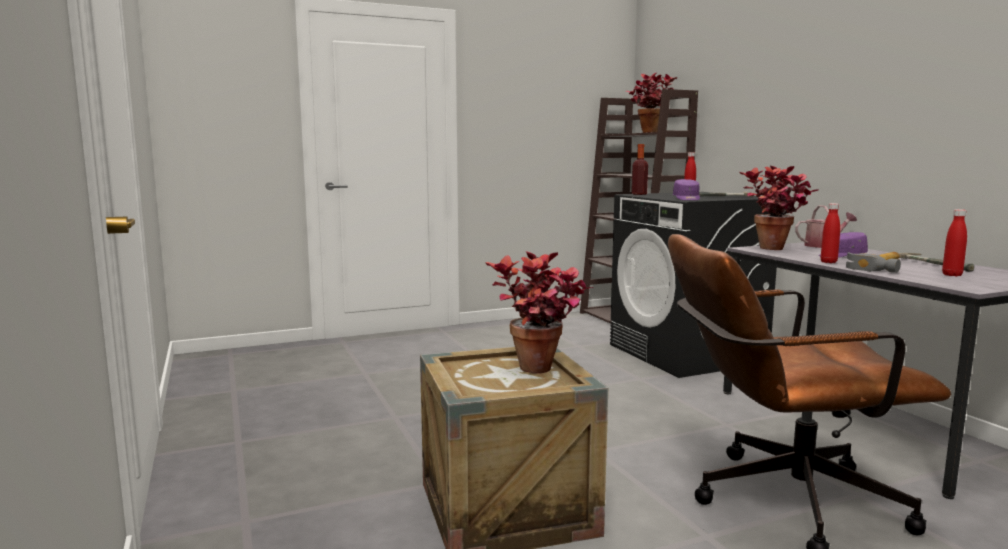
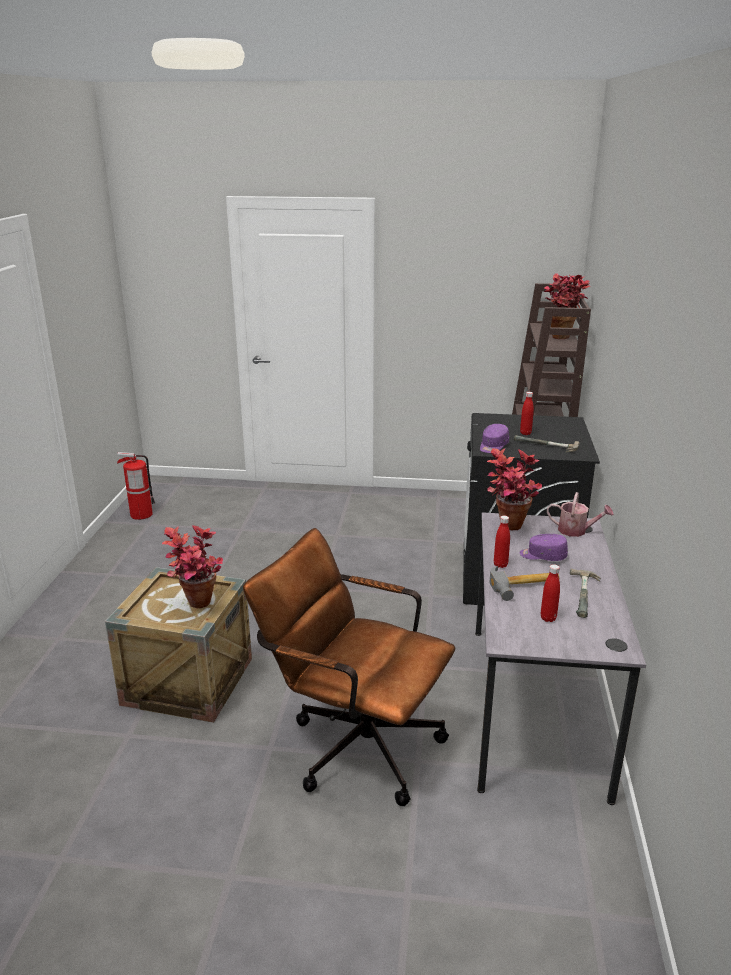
camera: 30 degrees right, 15 degrees up
(211, 385) = (141, 515): none -> fire extinguisher
(639, 194) = (490, 418): bottle -> none

